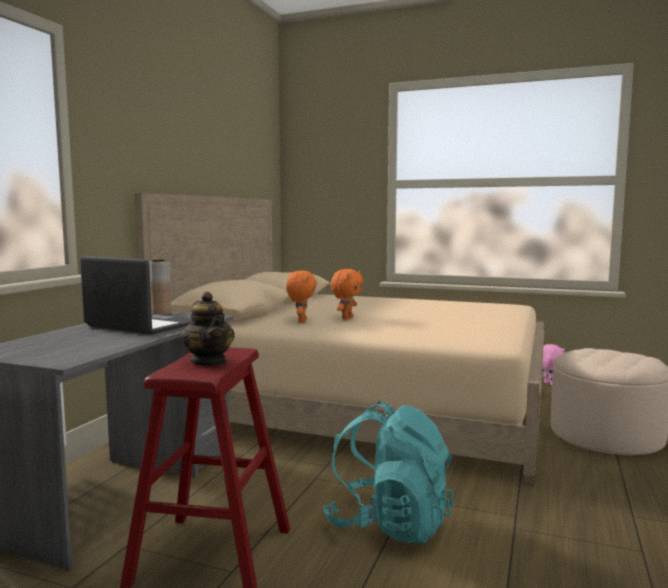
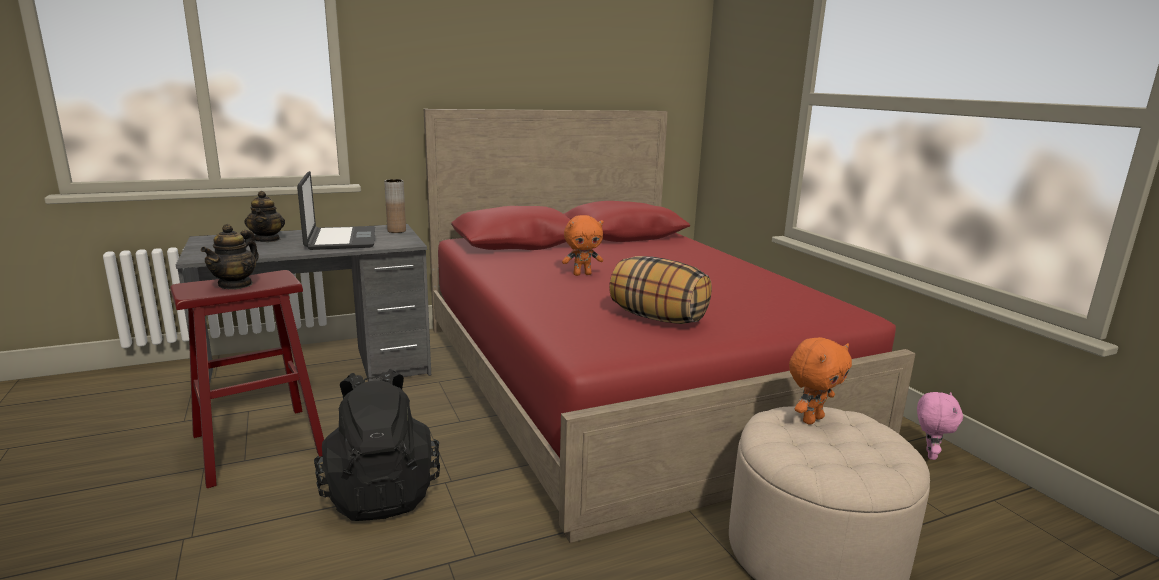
camera: 45 degrees right, 10 degrees up
(65, 339) = (267, 239): none -> teapot
(301, 321) = (532, 266): orange plush toy -> orange plush toy (811, 419)
(362, 405) = (624, 381): beige bed -> red bed
(389, 524) = (381, 493): turquoise backpack -> black backpack
(461, 325) = (657, 318): none -> pillow

